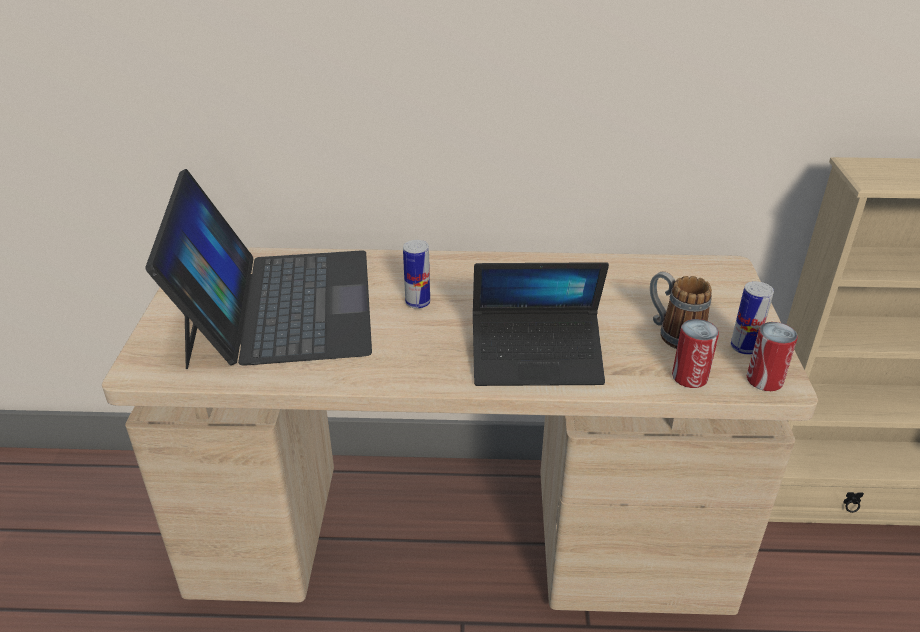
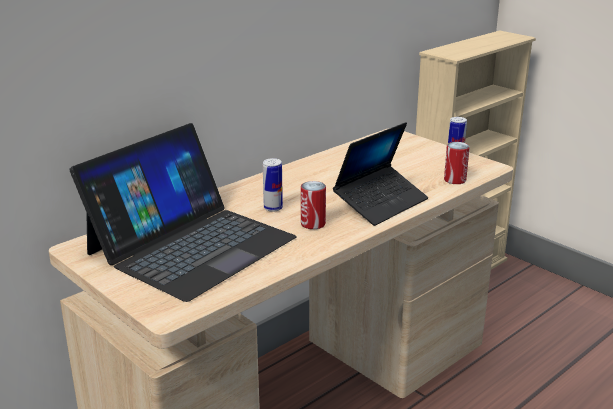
camera: 45 degrees left, 10 degrees down
(279, 305) = (191, 245): laptop -> laptop turned 90 degrees clockwise
(673, 333) = (418, 168): mug -> none
(764, 380) = (483, 168): can -> can (313, 224)

